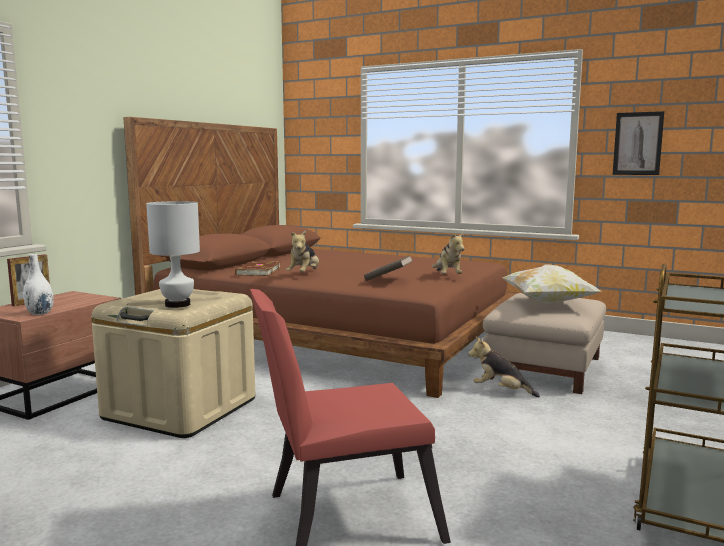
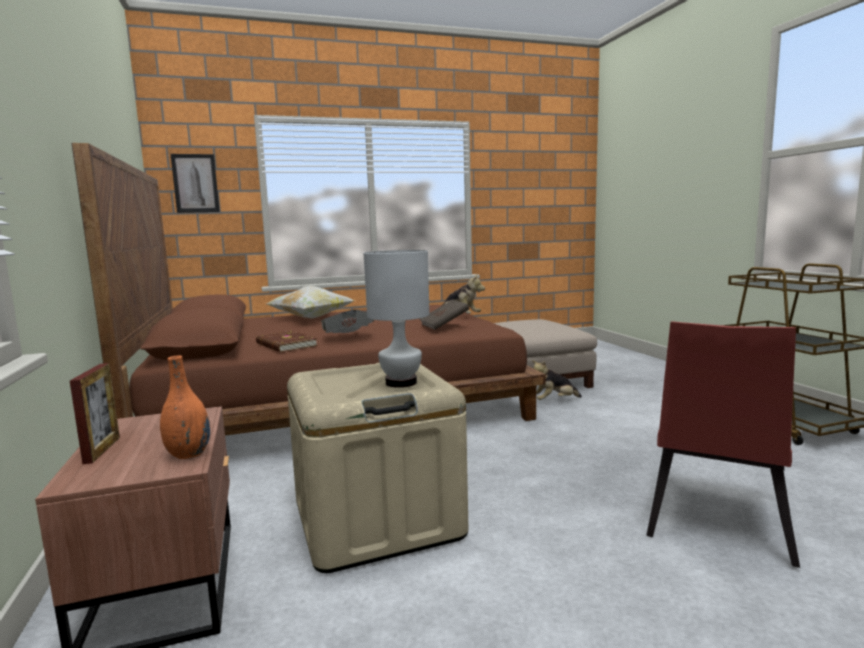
camera: 45 degrees left, 0 degrees up
(40, 313) = (188, 454): white vase -> orange vase
(304, 274) = (348, 337): plush toy -> newspaper
(548, 303) = (539, 325): pillow -> pillow (311, 318)
(637, 143) = (512, 199): picture -> picture (195, 183)

